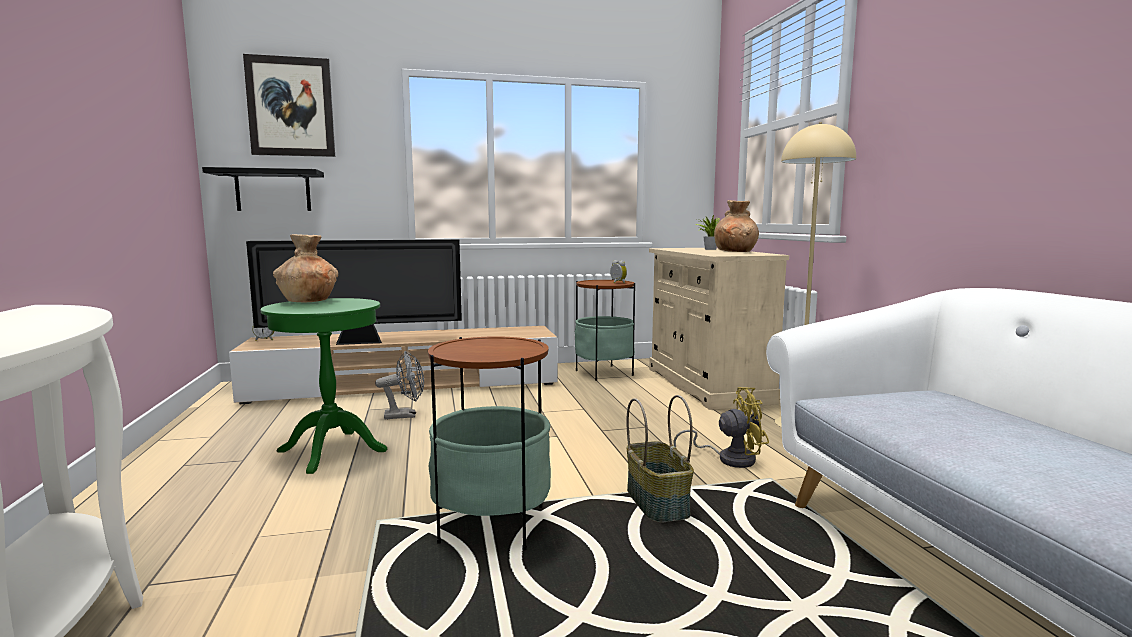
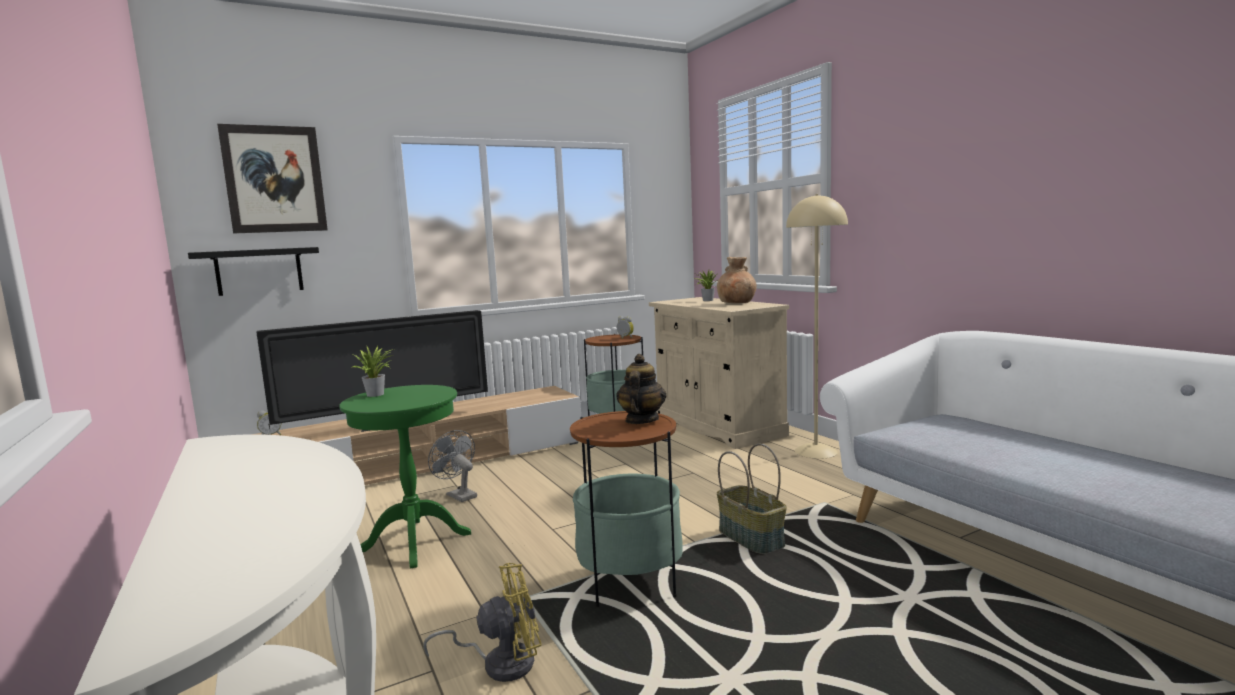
camera: 15 degrees left, 0 degrees up
(308, 301) = (377, 394): brown vase -> potted plant
(405, 415) = (458, 495): grey fan -> grey fan turned 105 degrees counterclockwise
(513, 346) = (641, 420): none -> teapot
(729, 458) = (781, 490): yellow fan -> yellow fan (500, 662)

